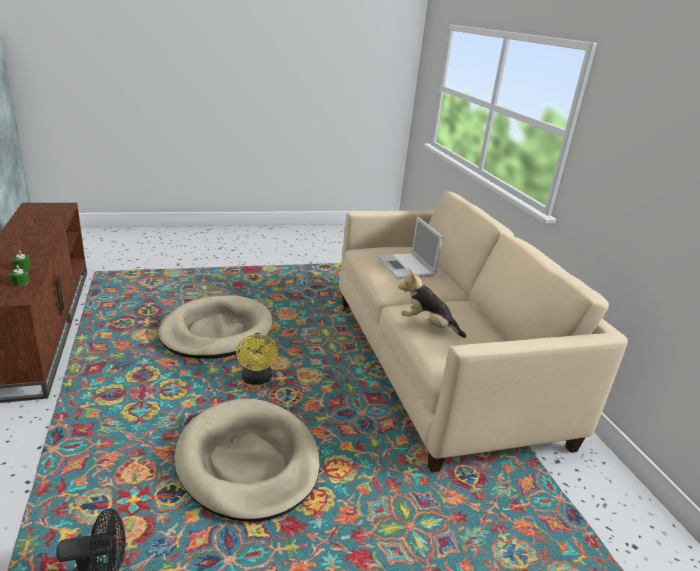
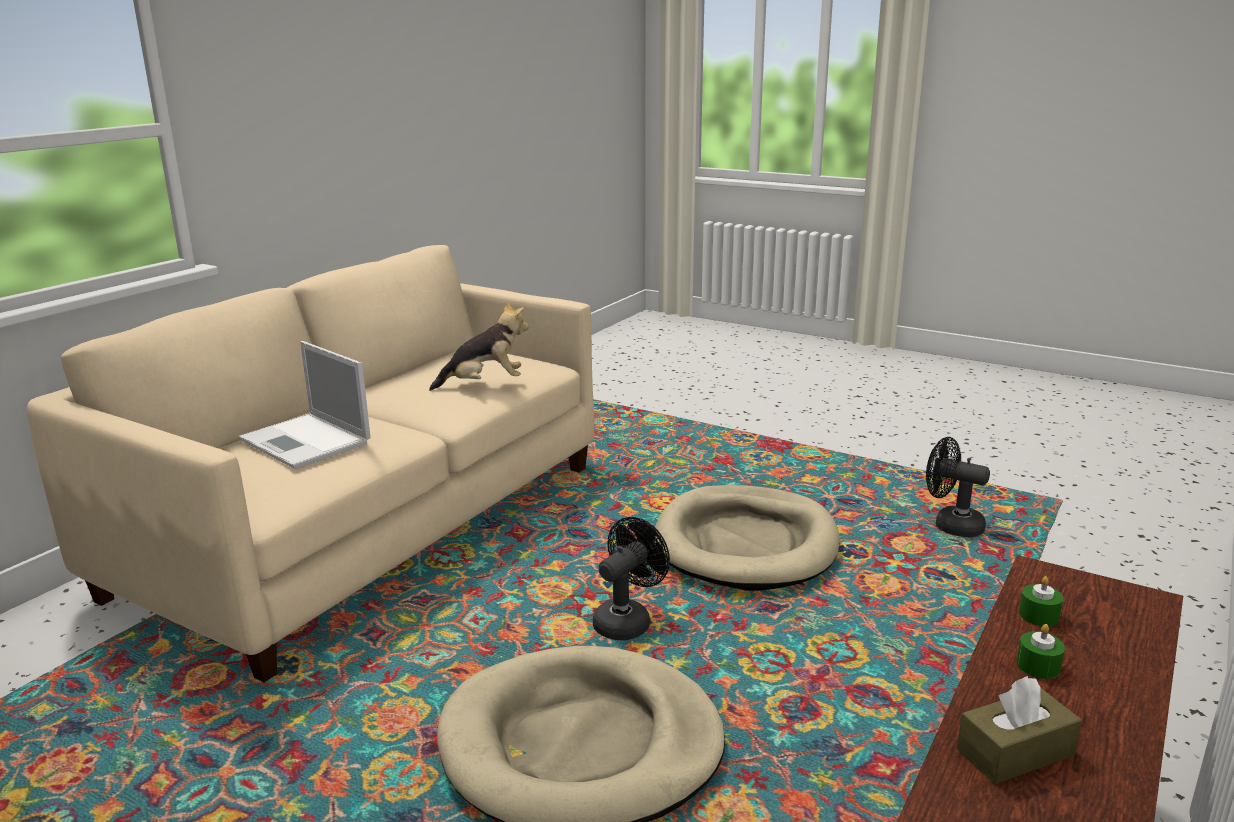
camera: 130 degrees left, 5 degrees down
(32, 246) = (1015, 752): none -> brown tissue box
(257, 379) = (627, 620): yellow fan -> black fan
(406, 267) = (307, 442): laptop -> laptop turned 105 degrees clockwise
(427, 326) = (484, 384): plush toy -> plush toy turned 90 degrees counterclockwise

